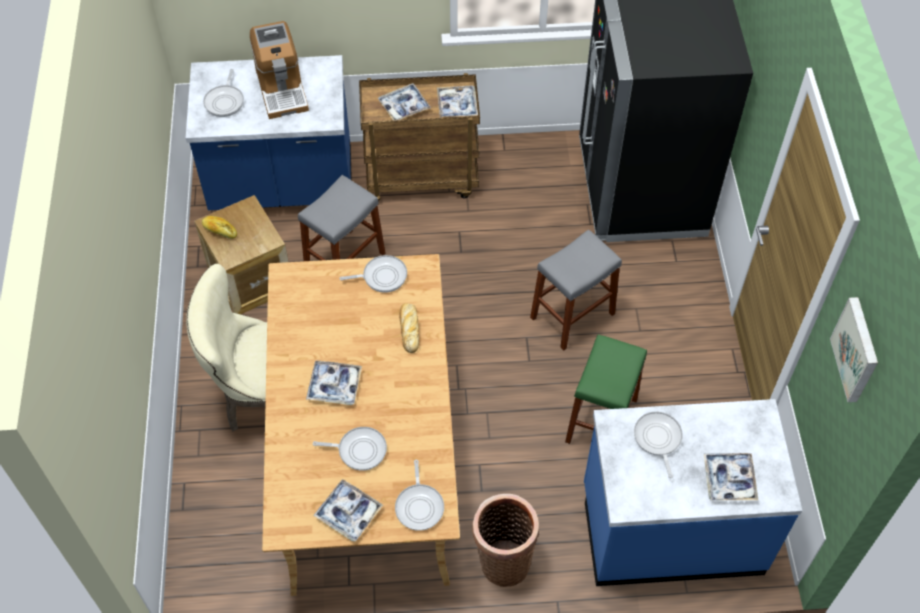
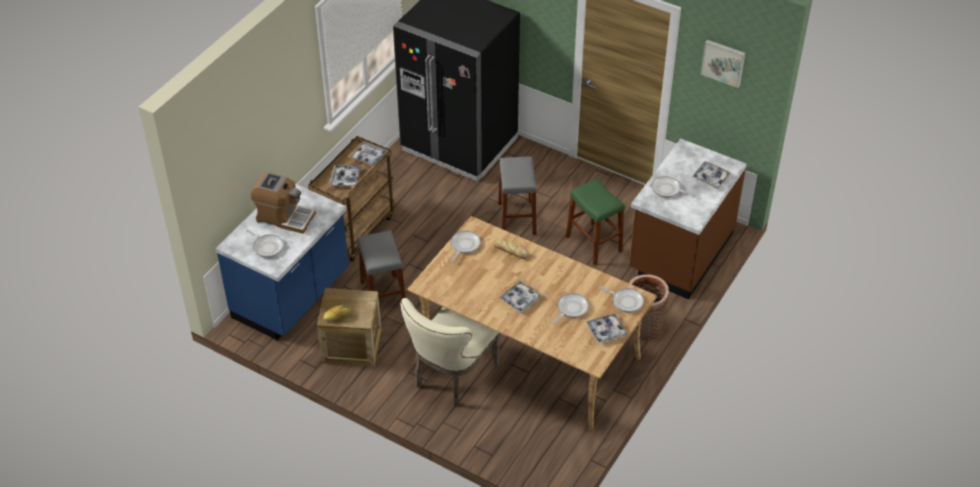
camera: 55 degrees left, 10 degrees down
(671, 528) = (680, 252): blue counter -> brown counter

